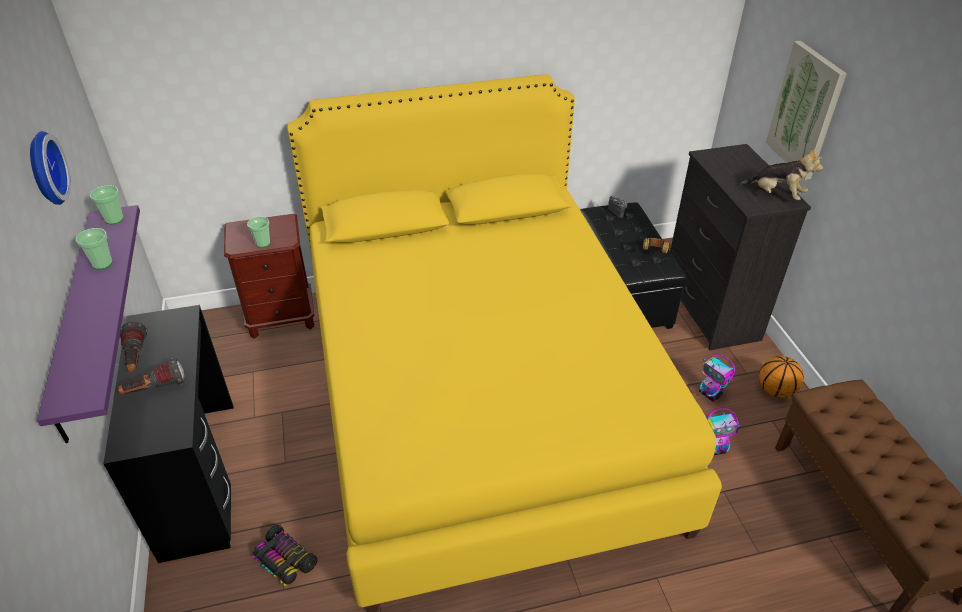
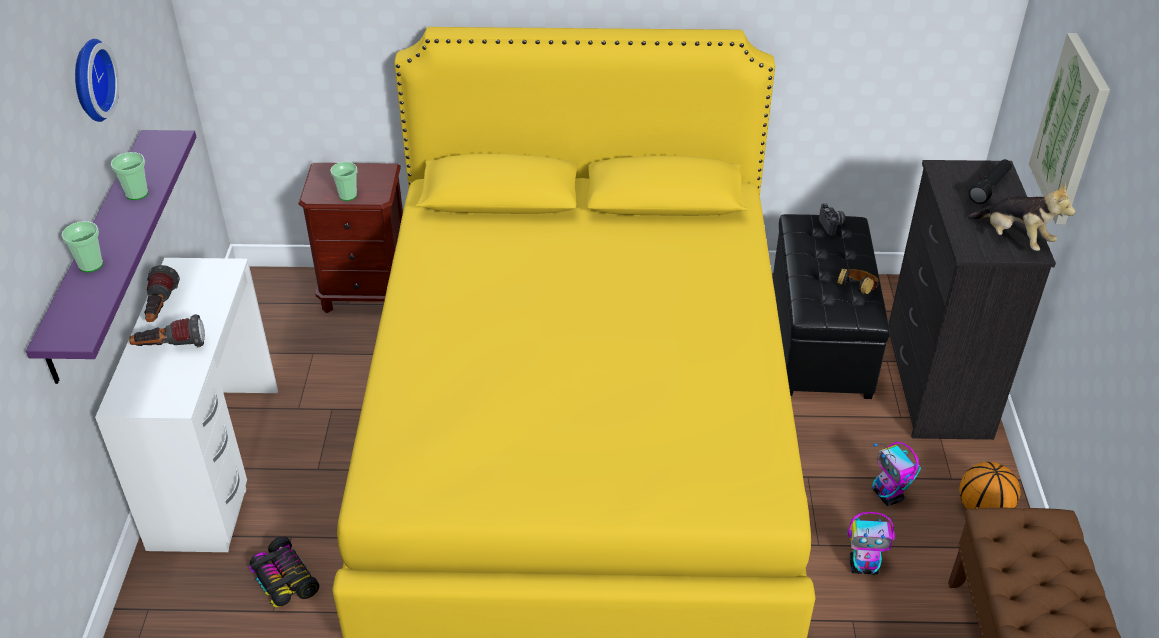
camera: 15 degrees right, 0 degrees up
(114, 219) = (164, 143): cup -> cup (91, 265)
(198, 477) = (215, 465): black desk -> white desk
(742, 163) = (990, 187): none -> black flashlight

